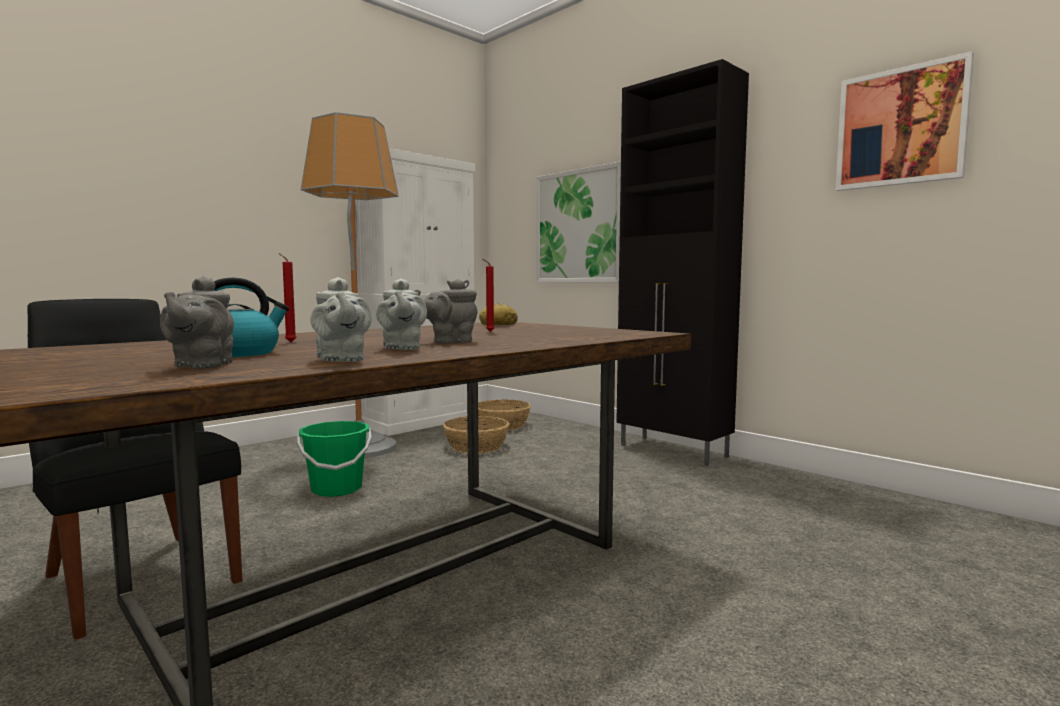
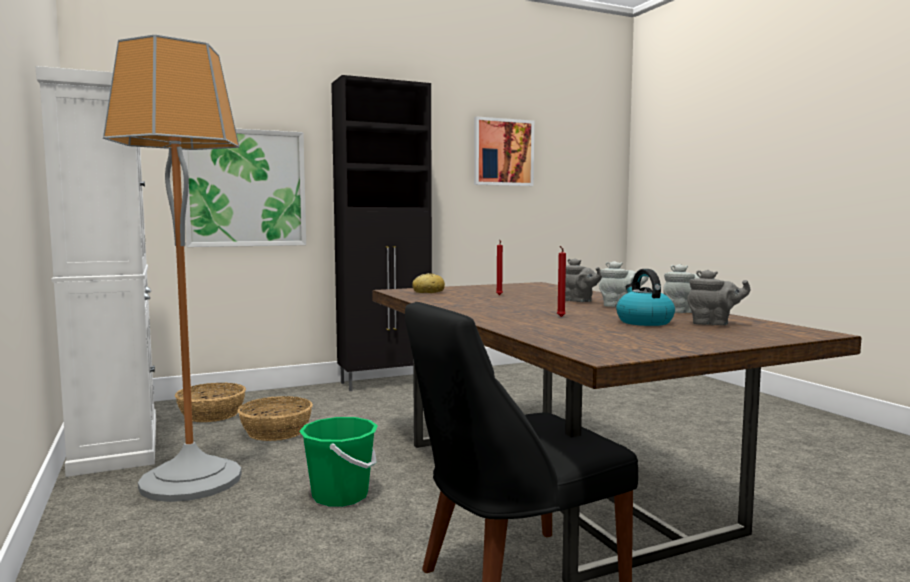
camera: 70 degrees left, 0 degrees up
(449, 342) = (579, 301): grey teapot -> grey teapot turned 45 degrees counterclockwise

